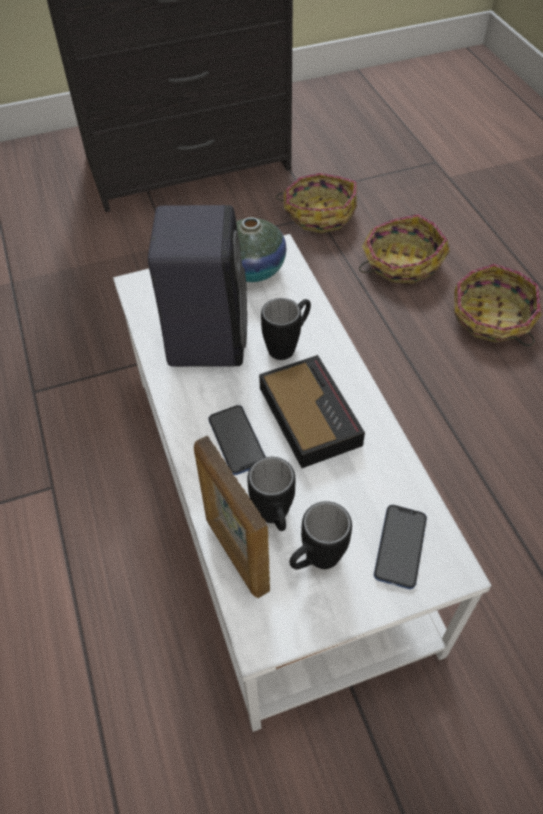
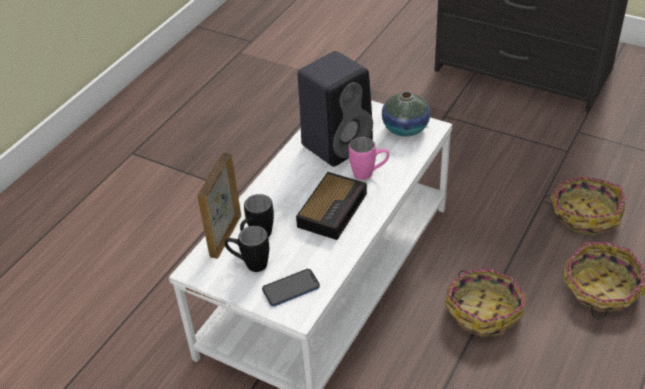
camera: 50 degrees right, 10 degrees down
(236, 440) = (286, 196): phone -> none
(288, 345) = (369, 174): black mug -> pink mug
(319, 213) = (570, 150): basket -> basket (484, 310)

